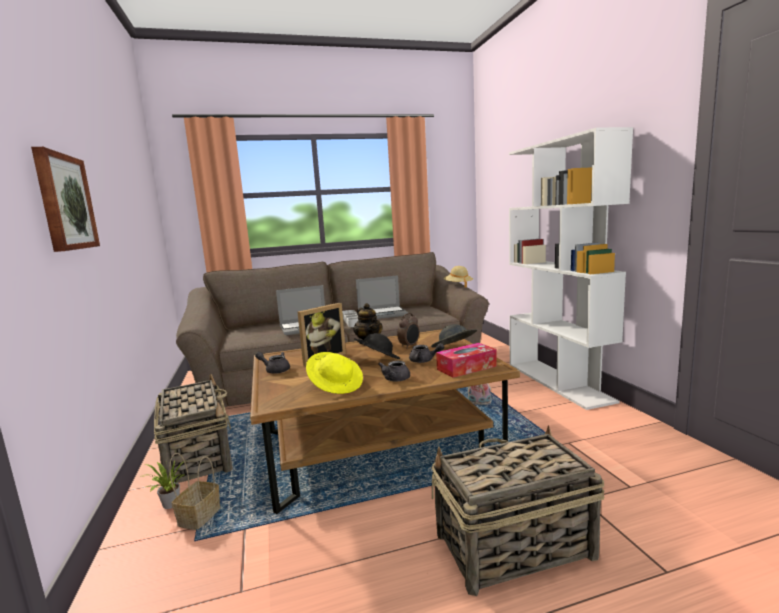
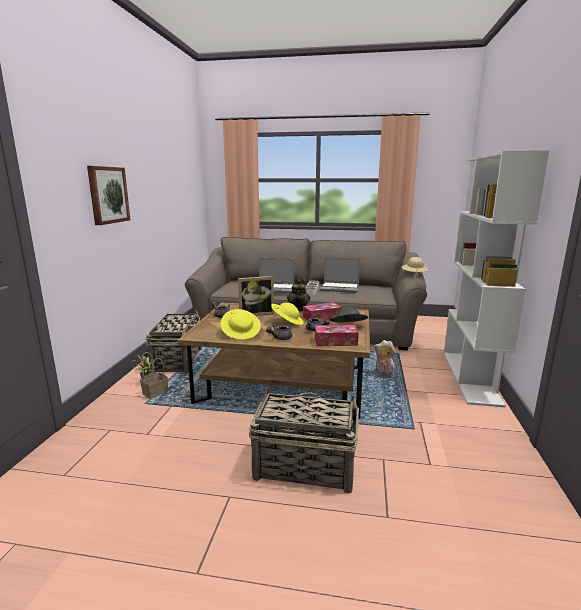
camera: 25 degrees right, 5 degrees up
(377, 360) = (287, 322): black hat -> yellow hat
(409, 346) = (322, 317): alarm clock -> tissue box

